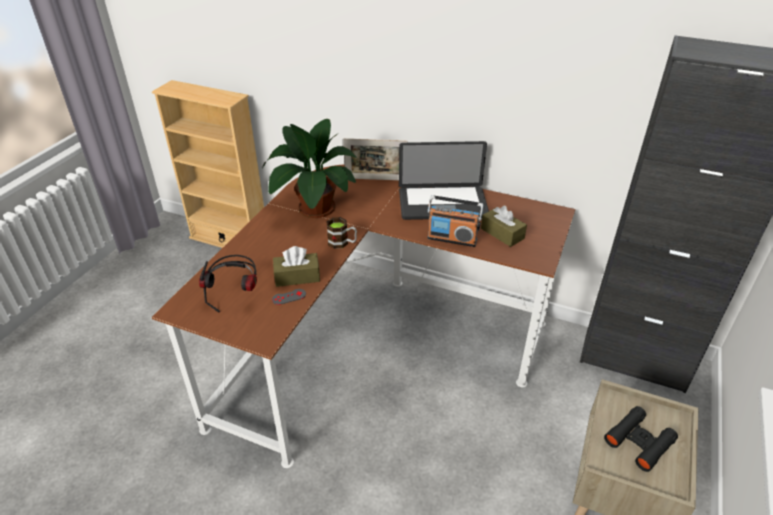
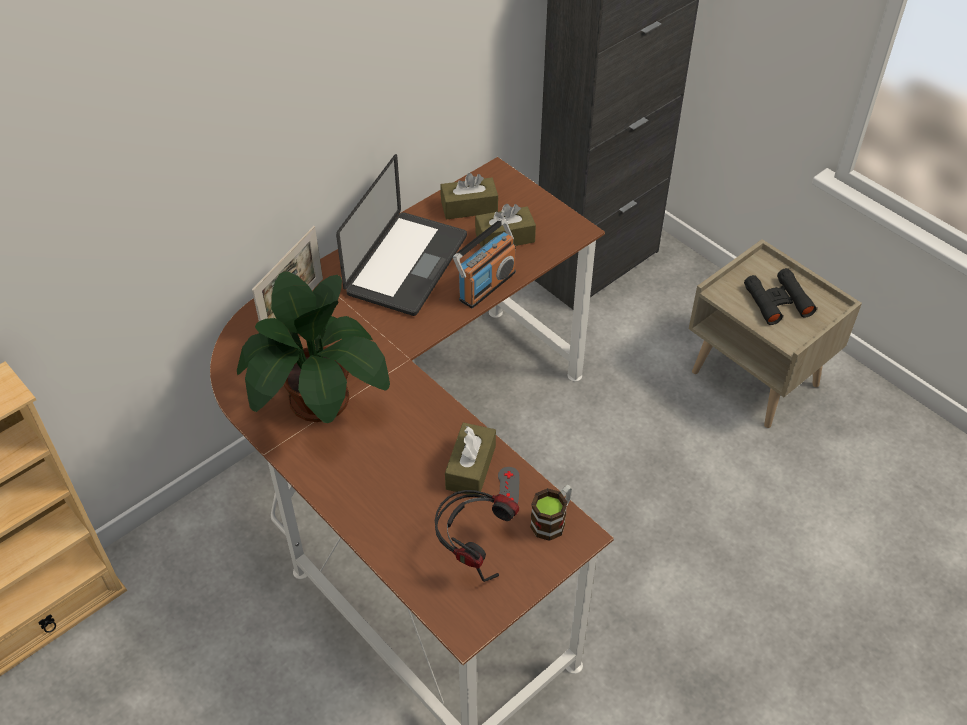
camera: 65 degrees left, 10 degrees up
(342, 243) = (425, 396): mug -> mug (552, 520)
(515, 211) = (469, 207): none -> brown tissue box

